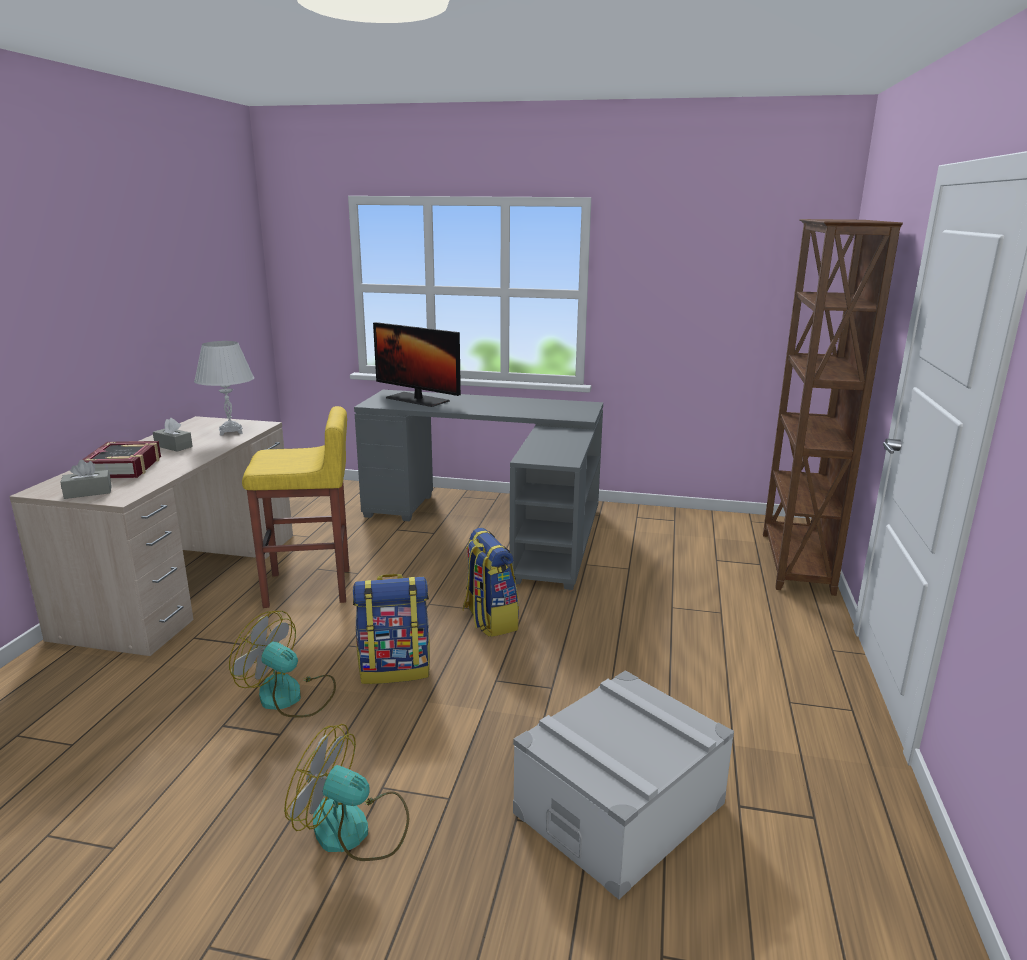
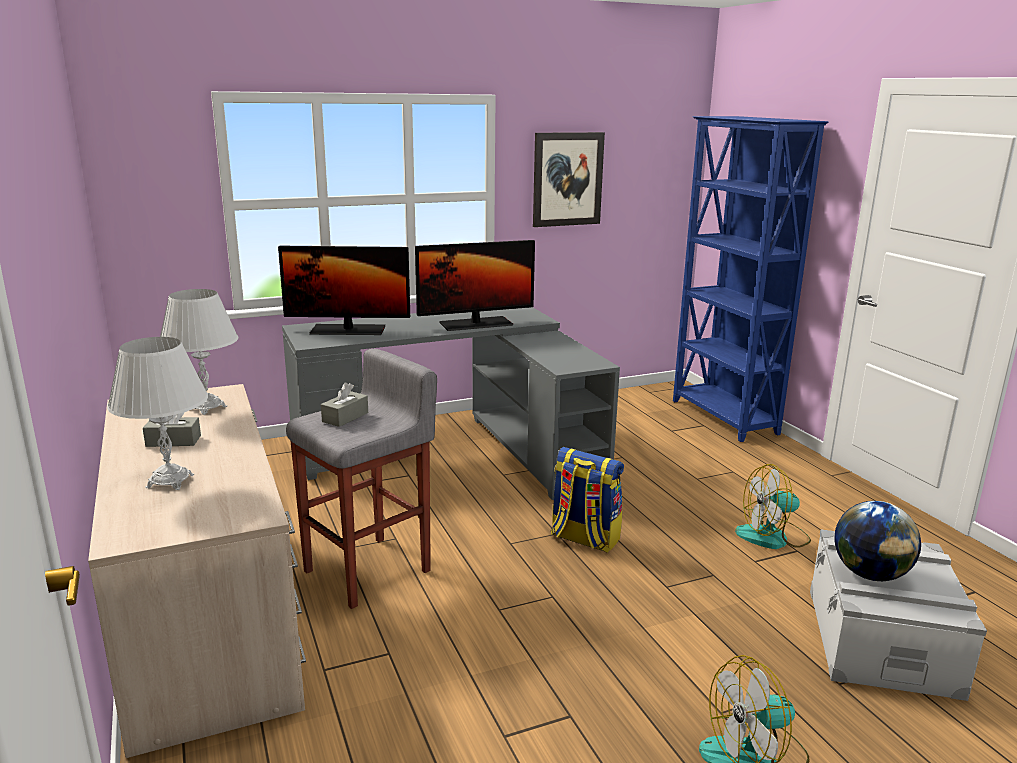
camera: 35 degrees left, 0 degrees up
(88, 492) = (198, 522): grey tissue box -> grey tissue box (345, 417)
(124, 467) = (170, 481): book -> white table lamp
(290, 697) = (524, 679): fan -> fan (773, 537)
(310, 588) = (370, 571): yellow stool -> grey stool
(395, 669) = (575, 612): backpack -> none
(521, 411) = (476, 324): none -> monitor
(599, 723) = (870, 574): none -> globe
(668, 284) = (567, 179): none -> picture
(795, 563) = (723, 417): brown bookcase -> blue bookcase

